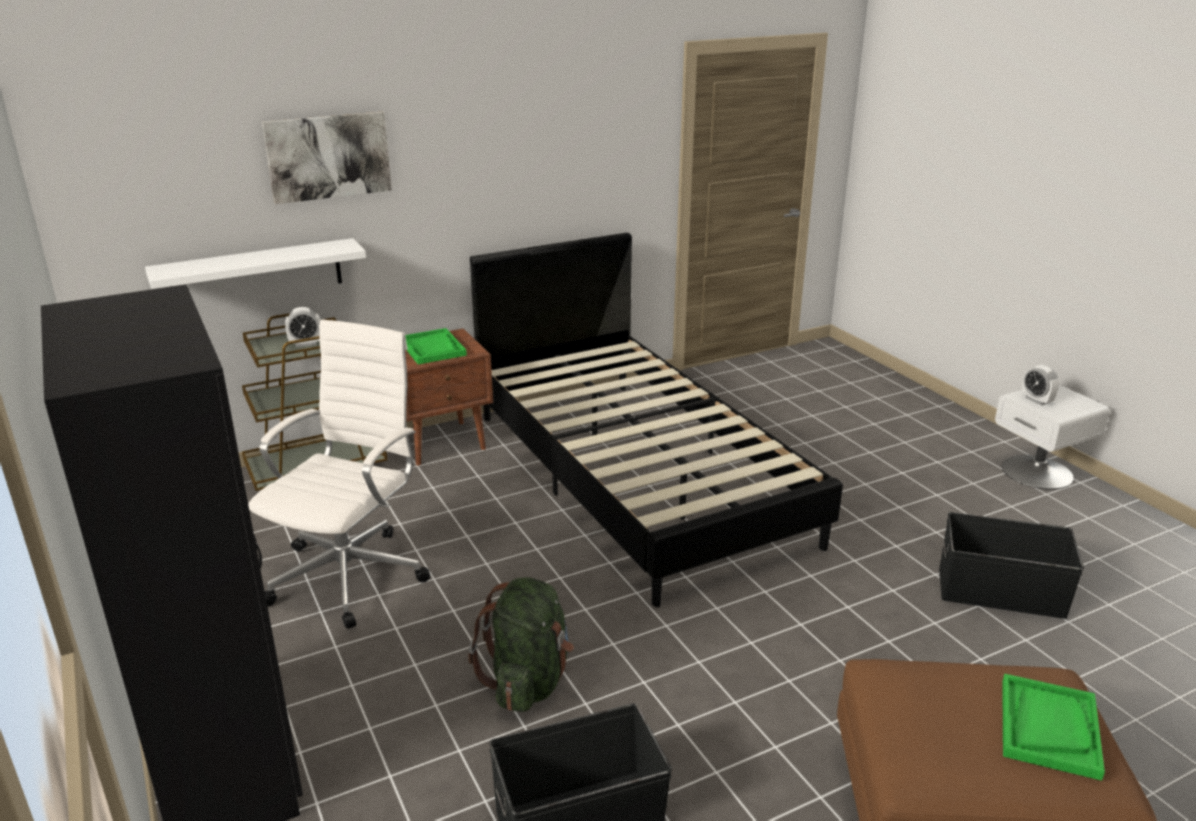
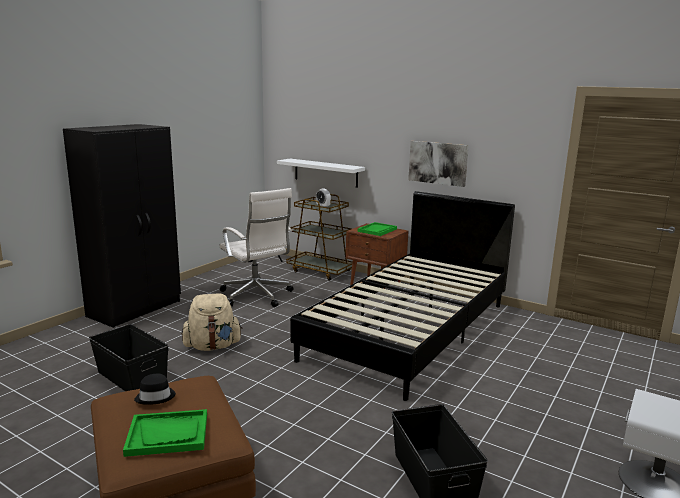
camera: 60 degrees right, 10 degrees down
(328, 156) = (360, 125): picture -> picture (438, 163)
(351, 574) = (256, 296): white office chair -> white office chair turned 60 degrees clockwise
(528, 682) = (212, 346): green backpack -> beige backpack
(932, 722) = (155, 396): none -> black hat
(1036, 400) = (654, 404): alarm clock -> none

